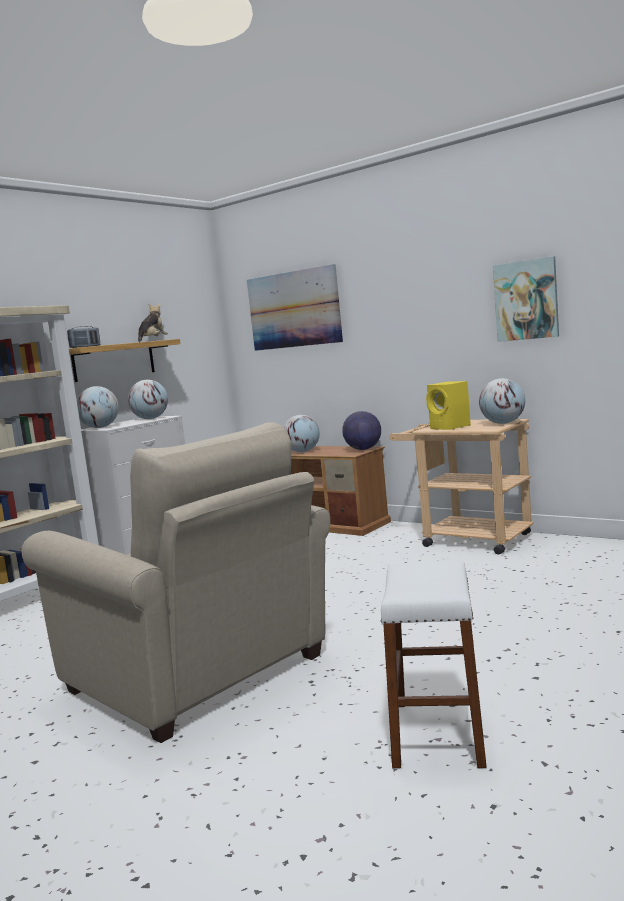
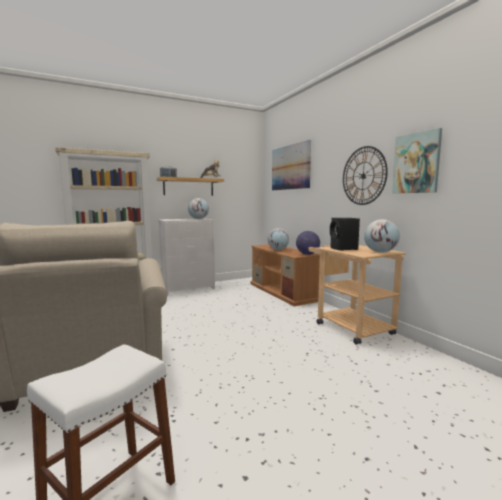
camera: 25 degrees right, 0 degrees up
(100, 427) = (168, 219): globe -> none
(445, 319) = (363, 176): none -> wall clock
(451, 427) = (344, 249): yellow speaker -> black speaker

